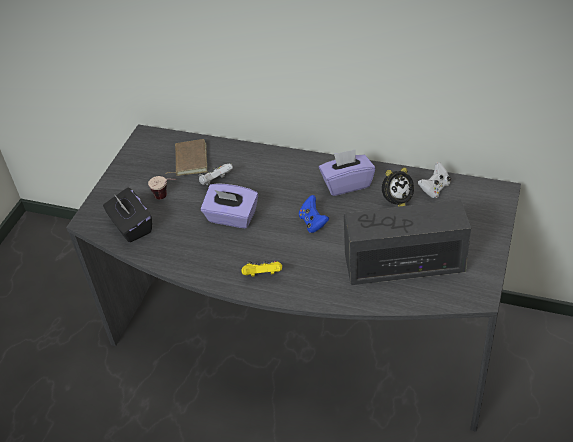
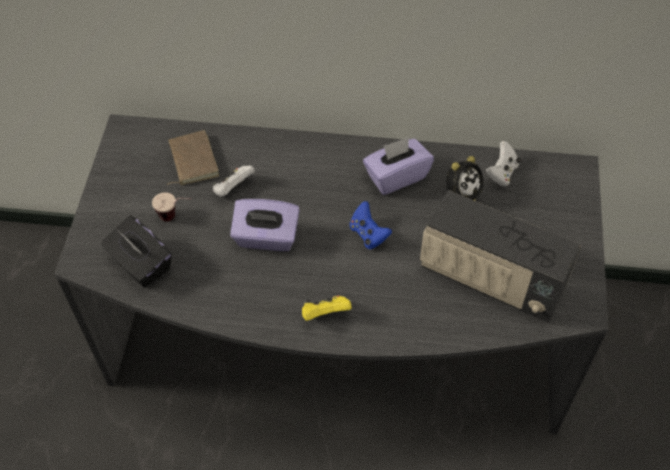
camera: 15 degrees left, 10 degrees up
(405, 265) = (490, 280): radio -> radio turned 135 degrees counterclockwise

